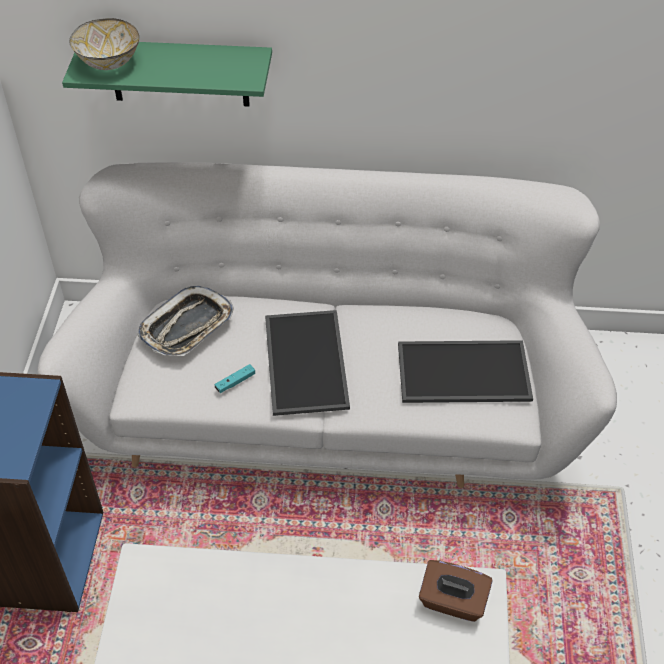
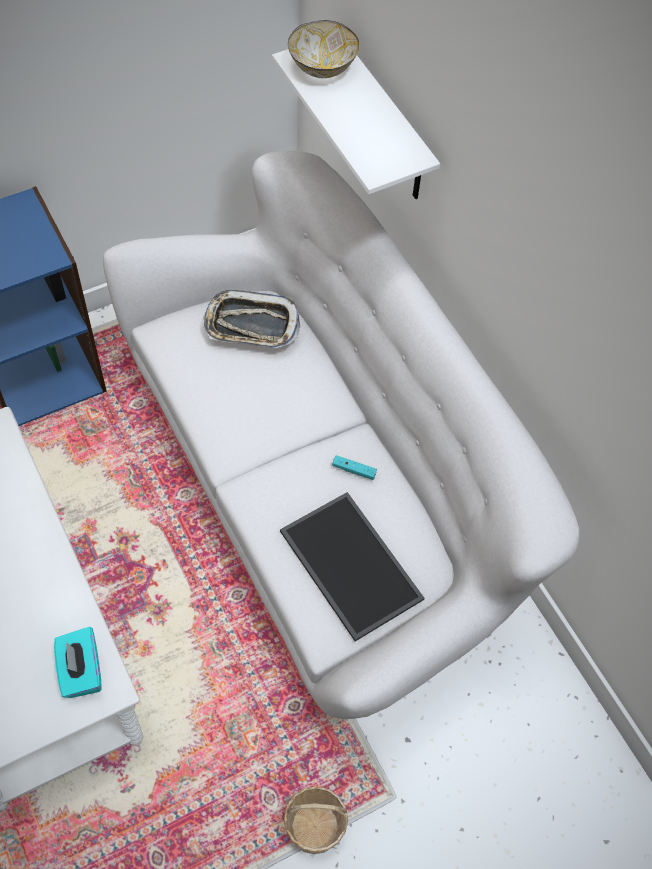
camera: 55 degrees right, 10 degrees up
(179, 73) = (385, 123): green shelf -> white shelf
(235, 382) = (217, 393): turquoise game controller -> turquoise game controller (354, 470)
(303, 361) = (275, 430): tray -> none
(452, 602) = (81, 671): brown tissue box -> turquoise tissue box
(620, 555) = (314, 827): none -> basket

